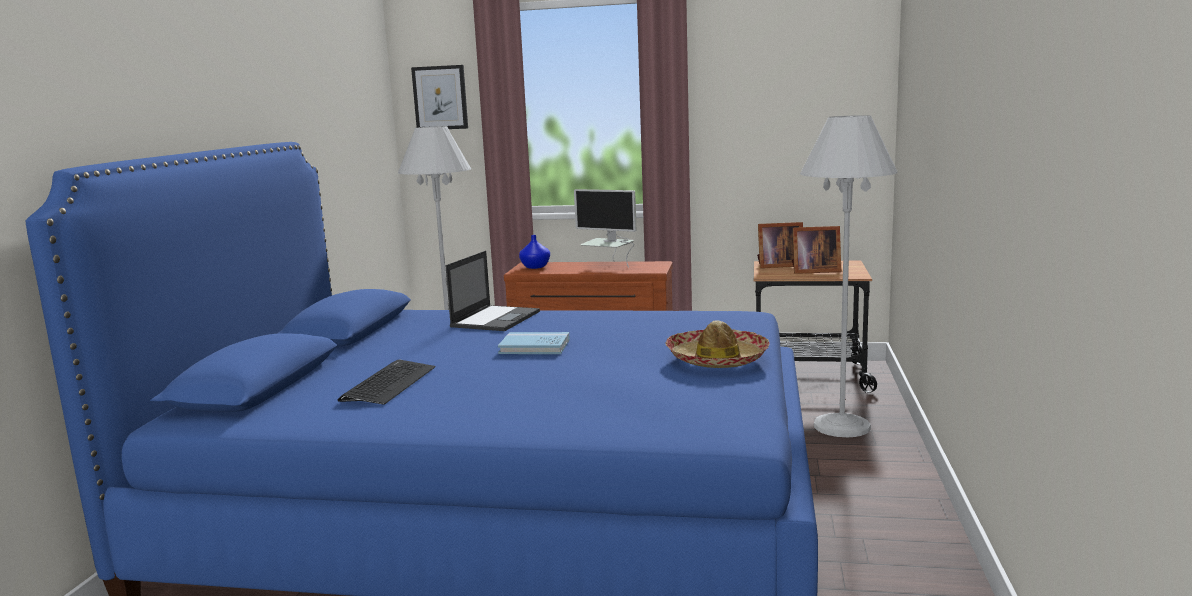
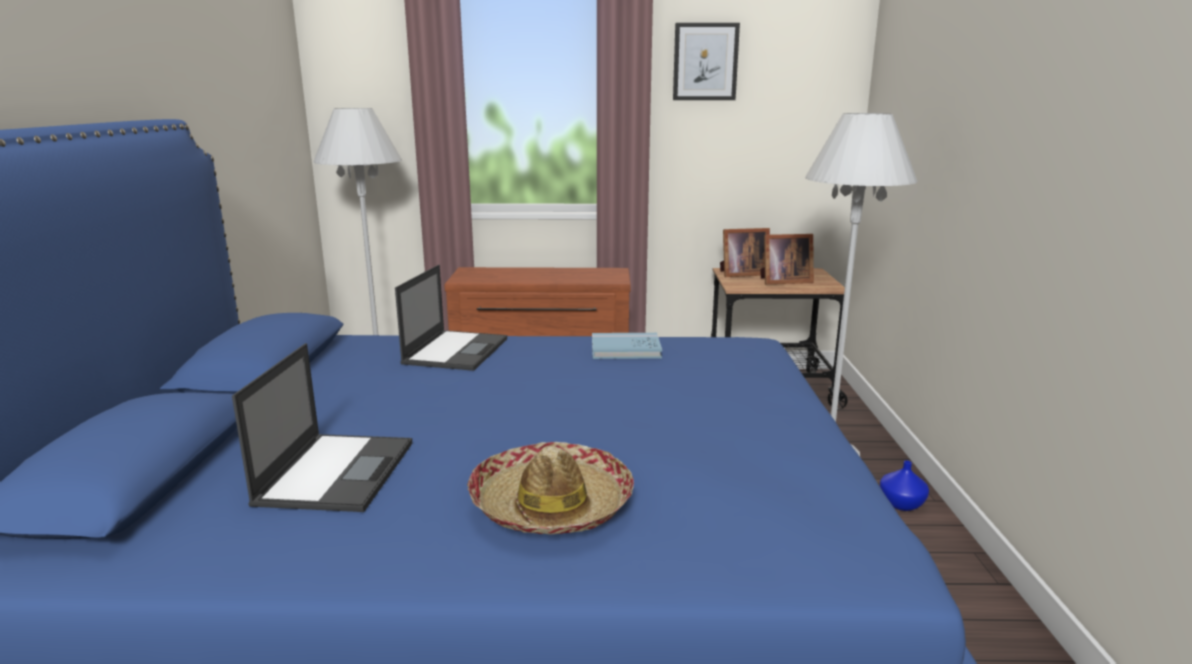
camera: 10 degrees left, 5 degrees up
(388, 384) = (337, 471): keyboard -> laptop
(440, 98) = (361, 74): picture -> picture (705, 62)
(534, 267) = (477, 274): blue vase -> blue vase (900, 504)
(534, 347) = (522, 398): blue book -> blue book (625, 349)
(609, 266) = (562, 274): monitor -> none
(717, 359) = (764, 417): hat -> hat (551, 505)

